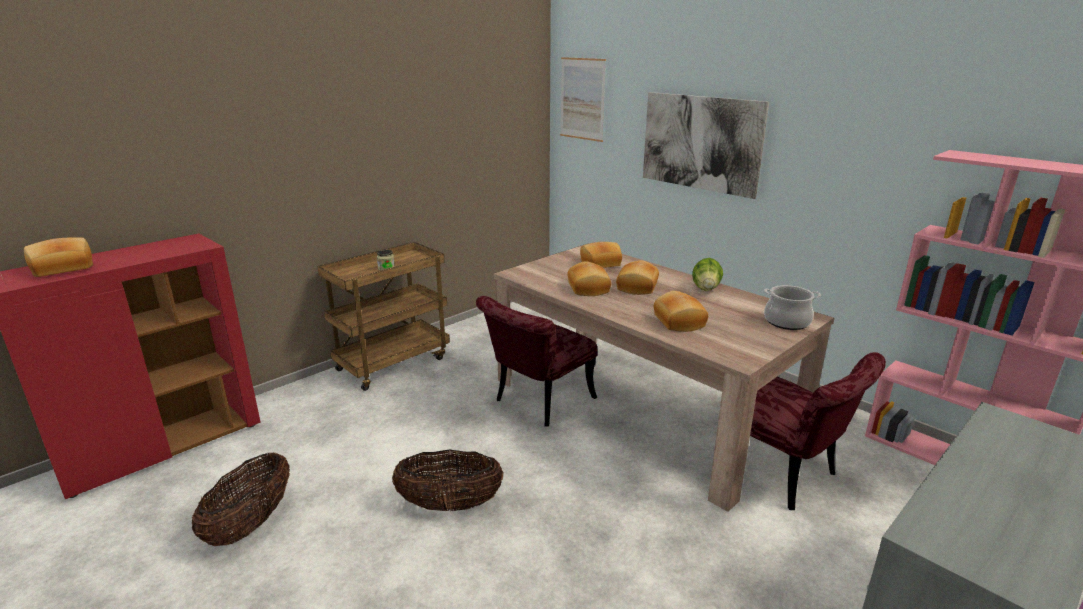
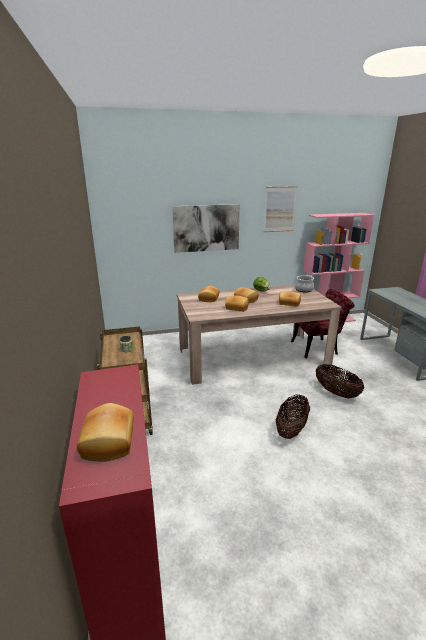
camera: 60 degrees left, 0 degrees up
(251, 524) = (266, 513): basket -> basket (336, 393)
(538, 403) = (225, 380): red chair -> none
(582, 99) = (121, 215): picture -> picture (279, 209)

